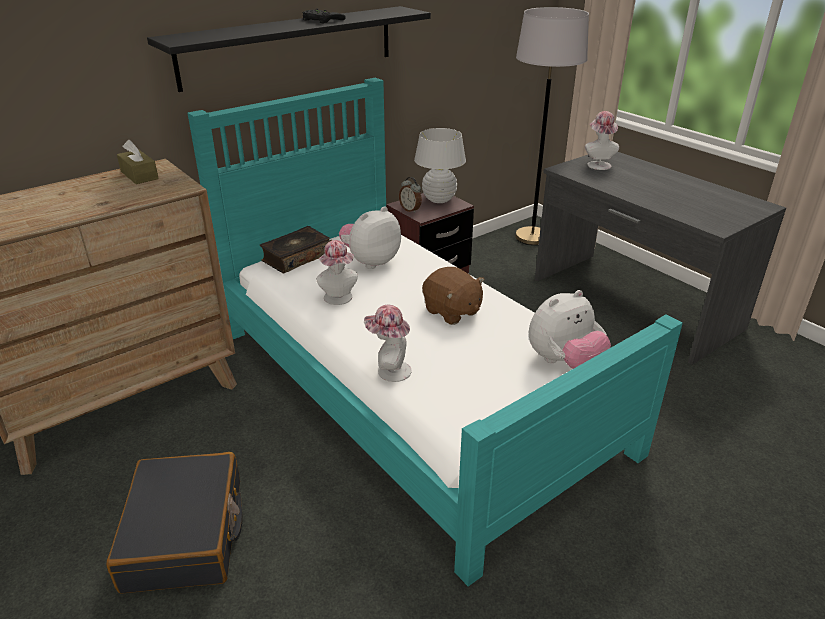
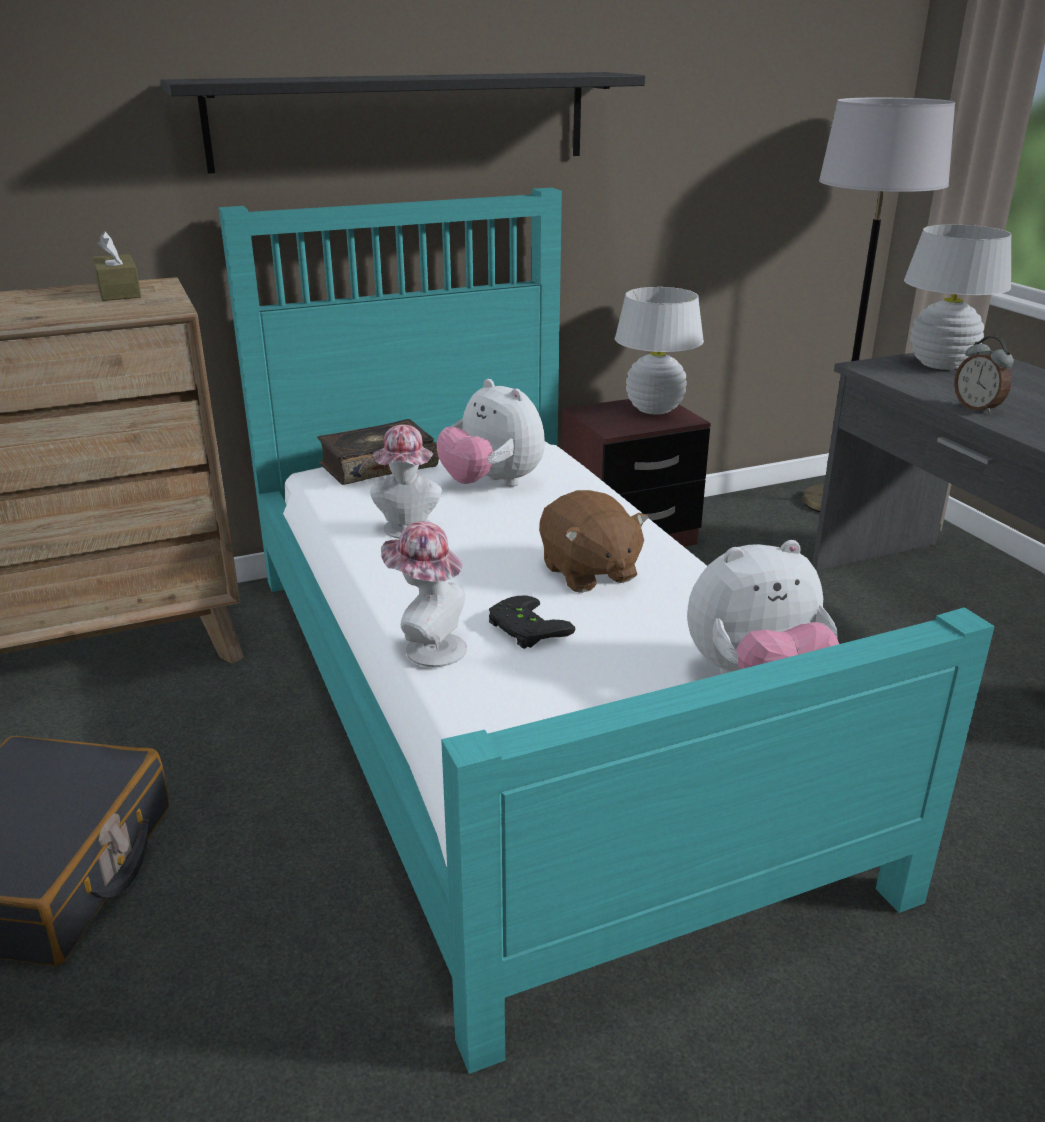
camera: 15 degrees right, 5 degrees down
(320, 20) = (450, 75): black game controller -> black game controller (524, 628)
(370, 261) = (492, 484): plush toy -> plush toy turned 105 degrees counterclockwise
(410, 210) = (598, 419): alarm clock -> alarm clock (977, 408)
(597, 164) = (940, 365): hat -> white table lamp

